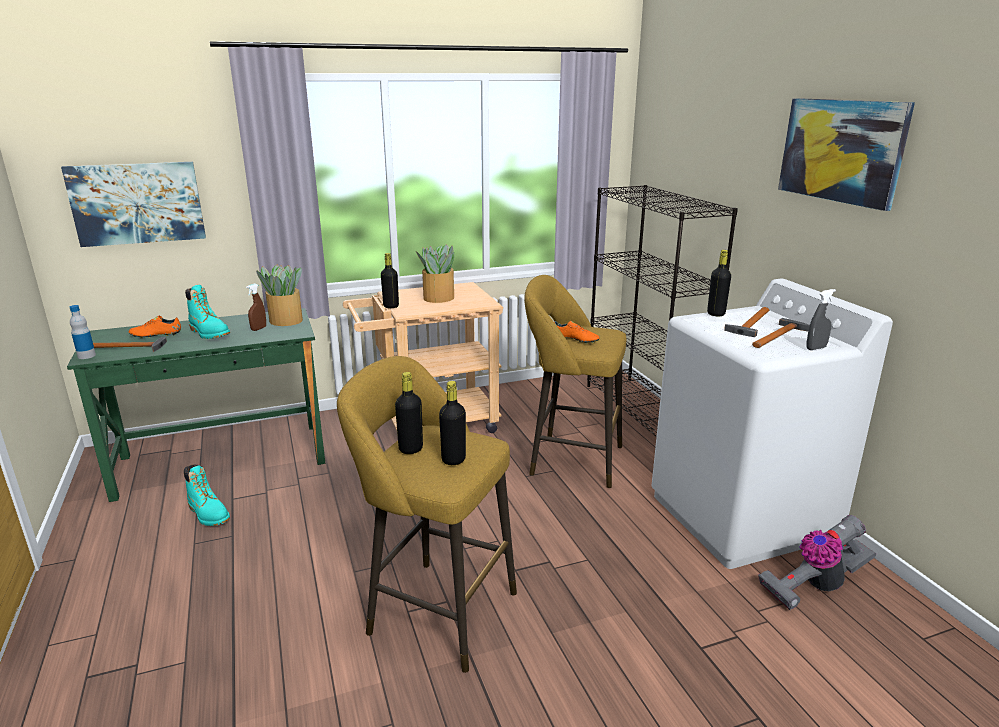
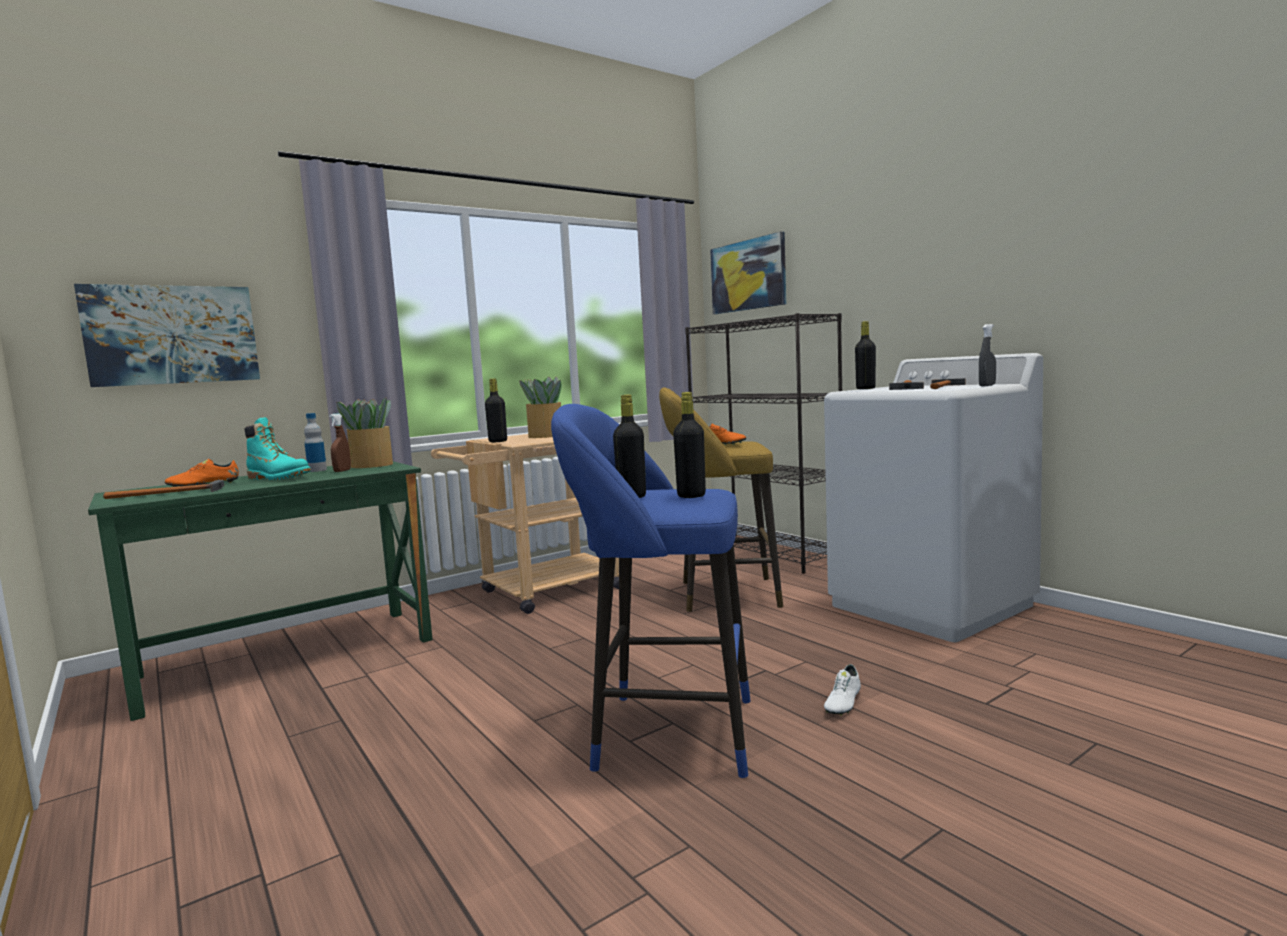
camera: 15 degrees left, 15 degrees down
(86, 356) = (113, 502): bottle -> bottle (317, 470)
(209, 514) = (294, 706): turquoise boot -> none
(435, 609) = (664, 732): yellow stool -> blue stool
(585, 615) = (842, 703): none -> white shoe
(814, 585) = (1046, 639): vacuum cleaner -> none
(841, 150) = (946, 226): picture -> picture (748, 275)

